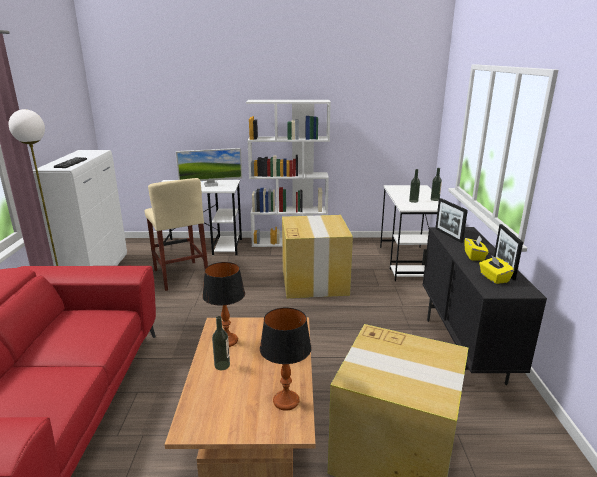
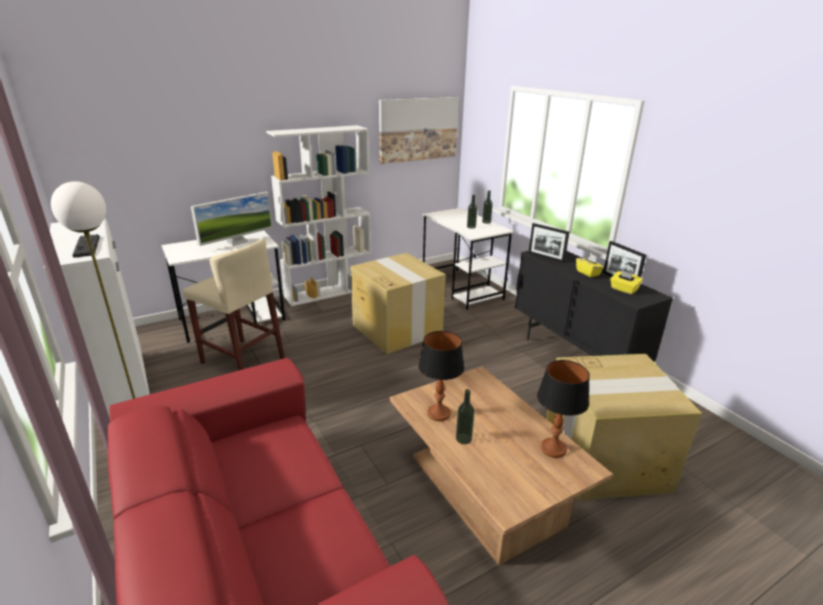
camera: 30 degrees left, 5 degrees up
(392, 107) = (418, 129): none -> picture

